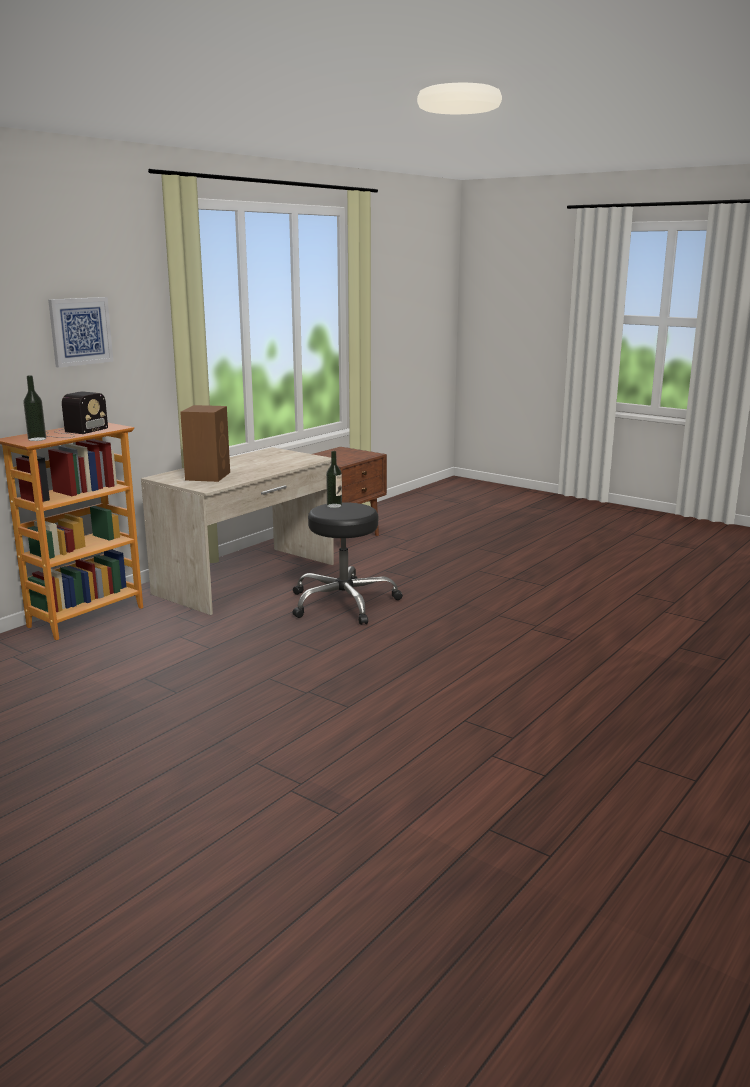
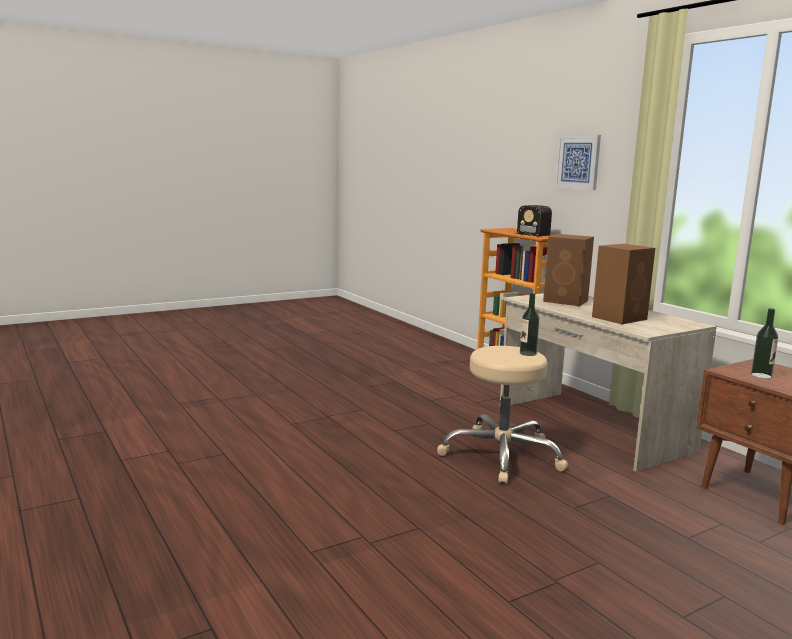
camera: 110 degrees right, 5 degrees down
(37, 439) = (504, 230): bottle -> bottle (761, 375)
(271, 463) = (620, 318): none -> brown speaker
(343, 603) = (502, 455): black stool -> beige stool

